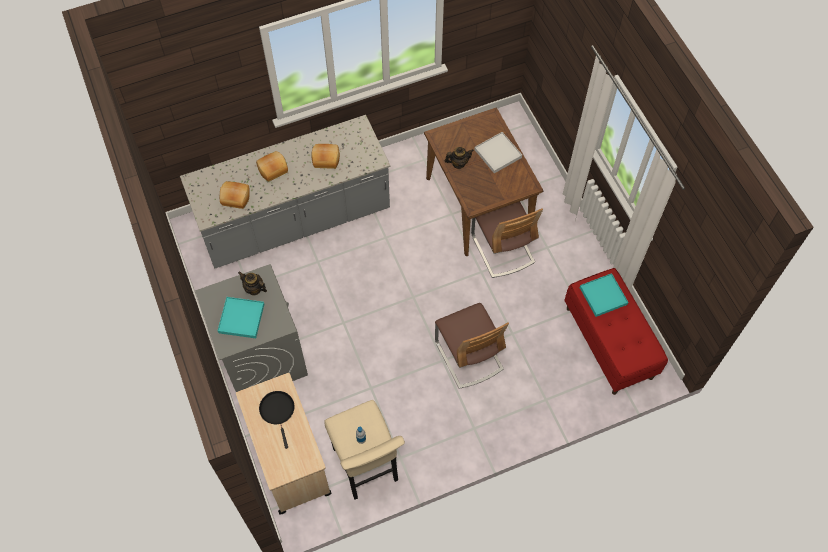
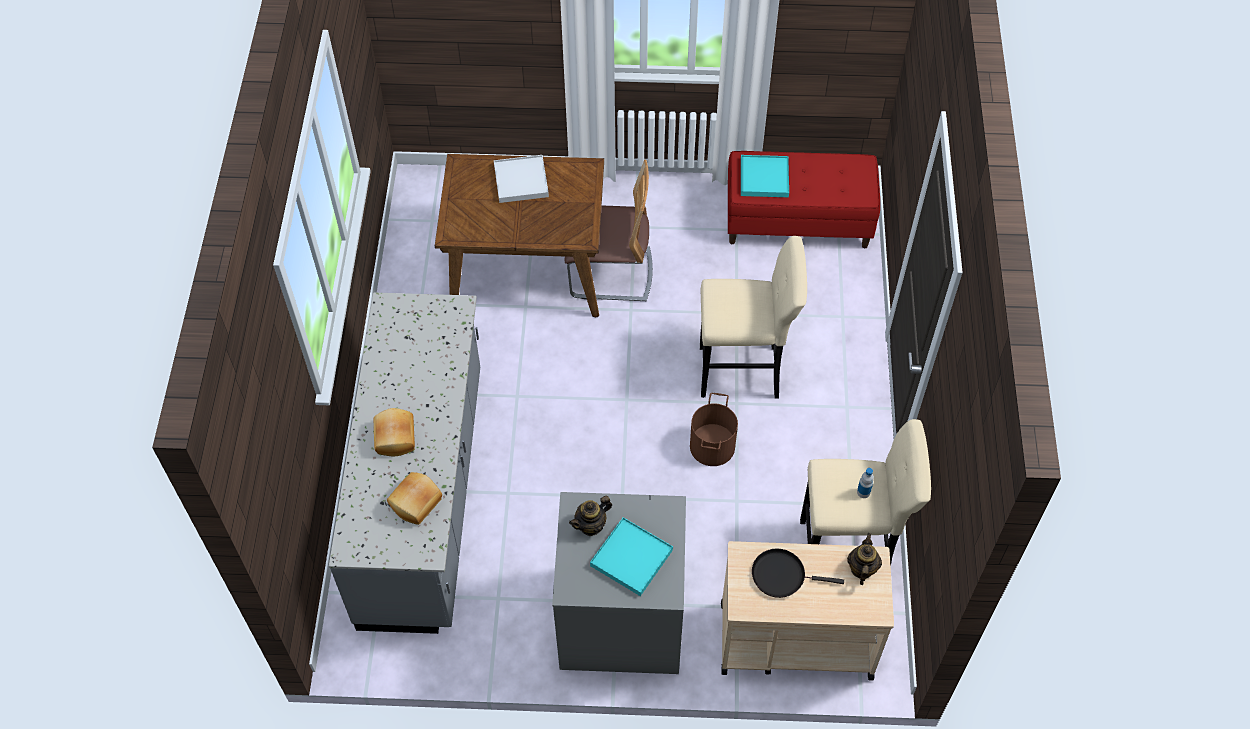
camera: 65 degrees left, 5 degrees down
(326, 158) = (418, 365): bread -> none
(403, 358) = (711, 446): none -> brown bucket
(458, 163) = (509, 227): teapot -> teapot (861, 568)
(469, 355) = (744, 372): chair -> beige stool

